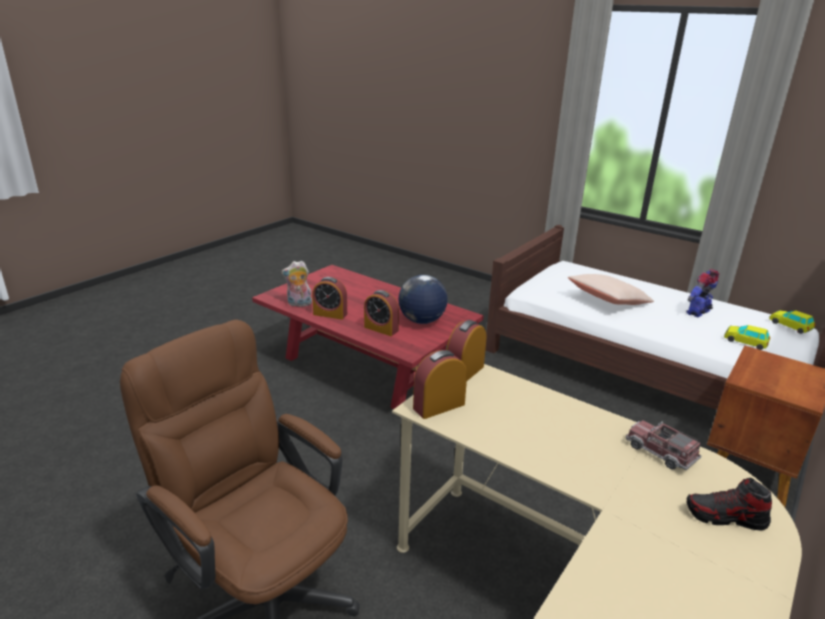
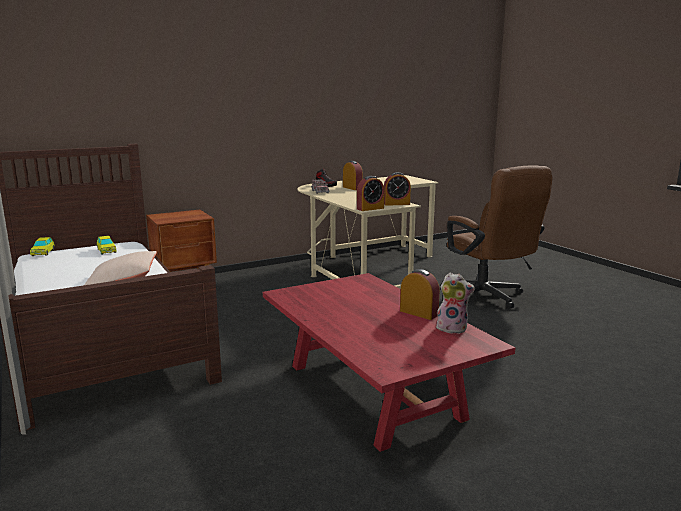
camera: 155 degrees left, 10 degrees down
(381, 329) = (374, 294): alarm clock -> alarm clock (352, 188)
(421, 321) = (329, 294): globe -> none
(698, 312) = (76, 267): toy robot -> none

